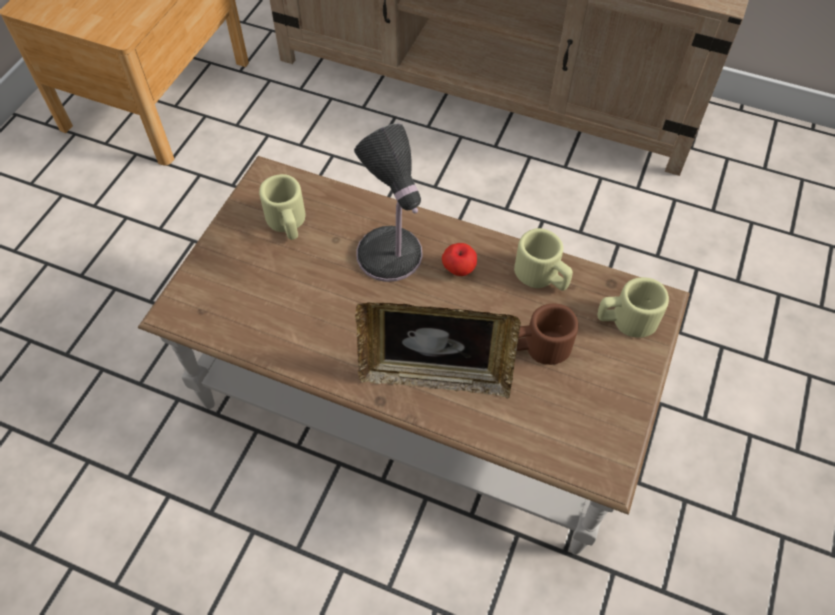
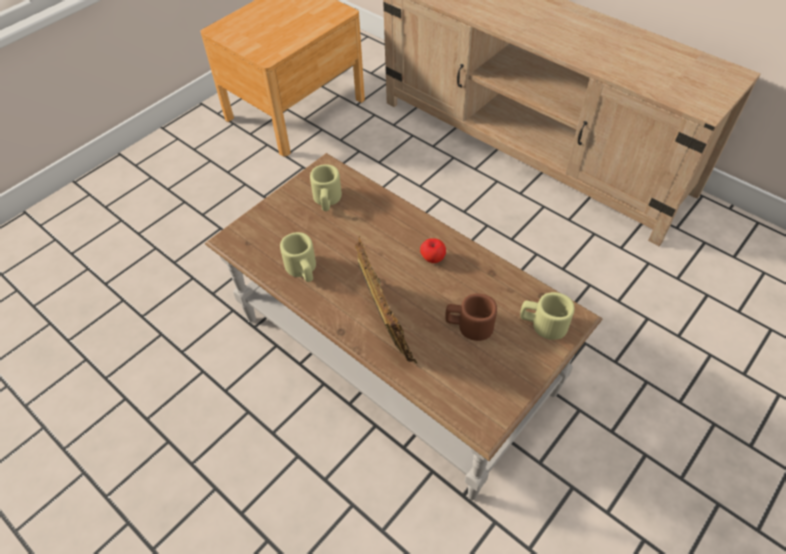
camera: 20 degrees right, 5 degrees down
(391, 258) = (388, 239): table lamp -> none
(435, 376) = (386, 325): picture frame -> picture frame turned 135 degrees counterclockwise
(542, 276) = (492, 278): beige mug -> beige mug (302, 269)

